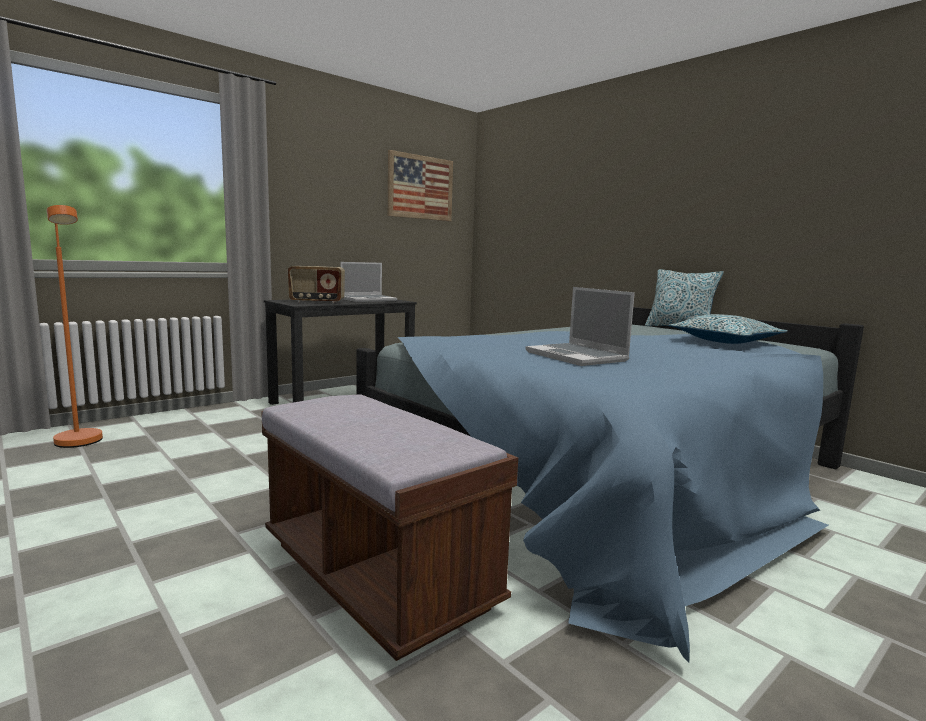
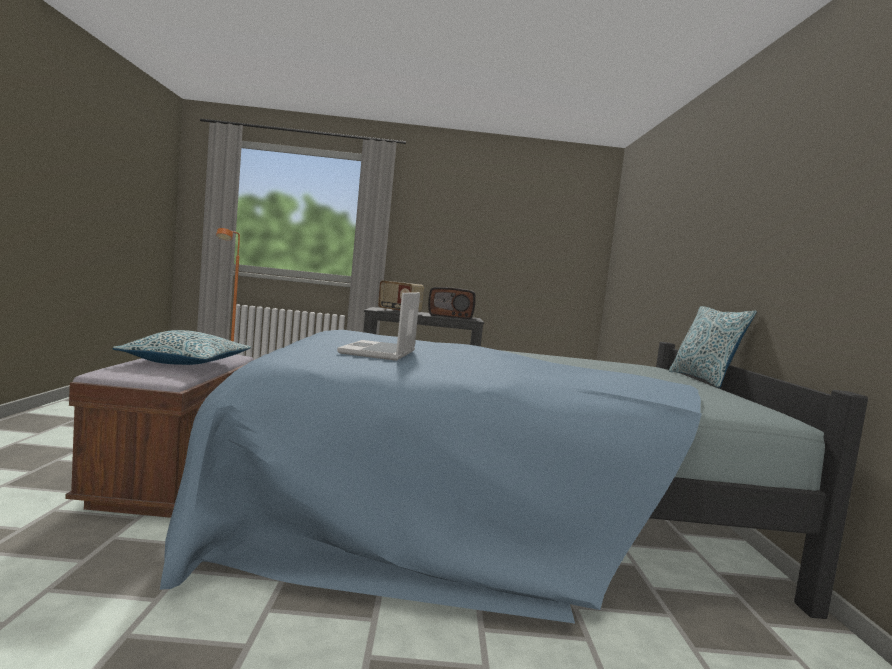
camera: 40 degrees right, 5 degrees down
(369, 300) = (451, 316): laptop -> radio
(420, 187) = (544, 222): picture -> none
(725, 341) = (639, 384): pillow -> pillow (186, 363)

